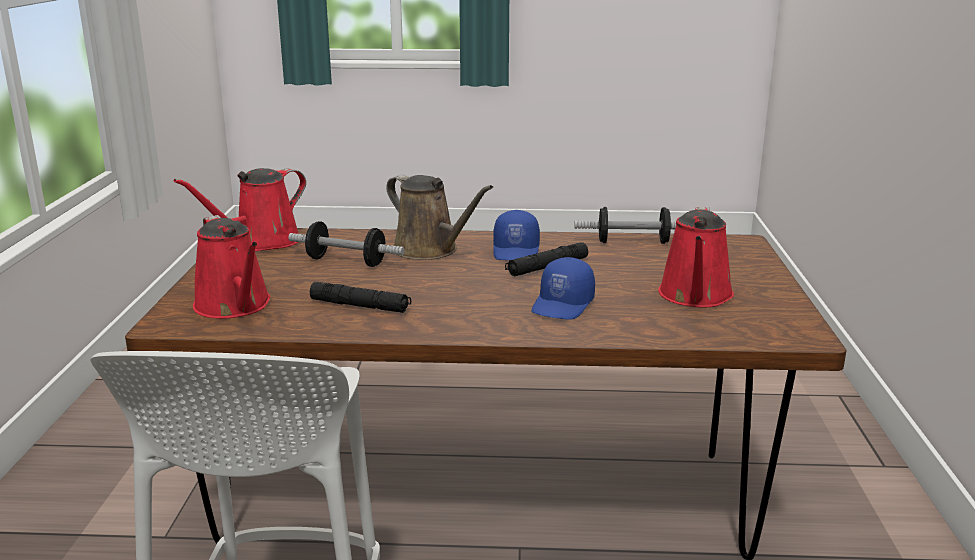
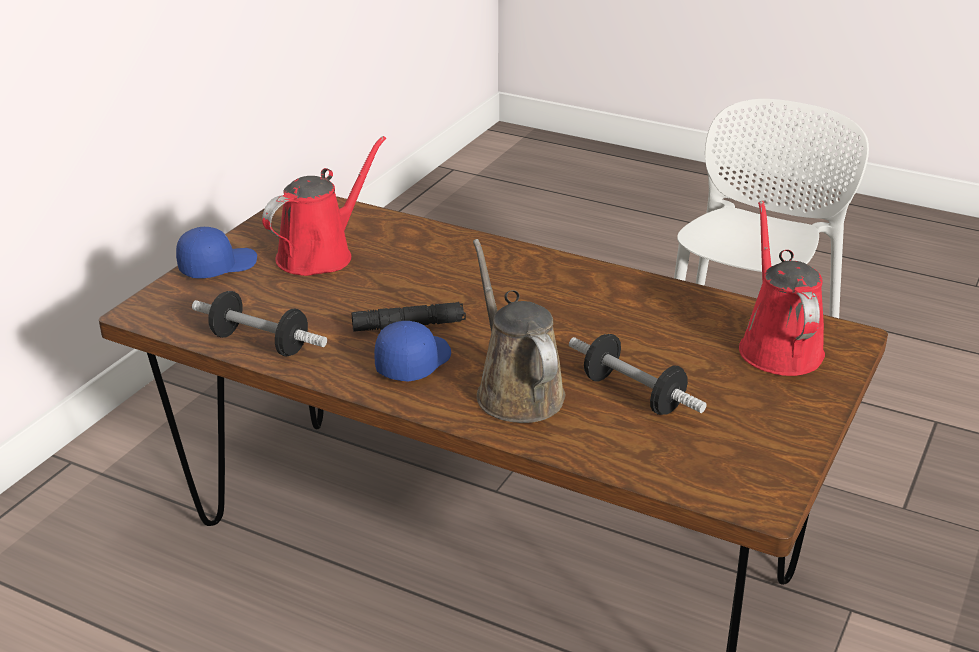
camera: 155 degrees left, 10 degrees up
(261, 243) = (740, 471): red watering can -> none
(360, 306) = (646, 316): black flashlight -> none
(563, 305) = (450, 272): blue cap -> blue cap (217, 266)

